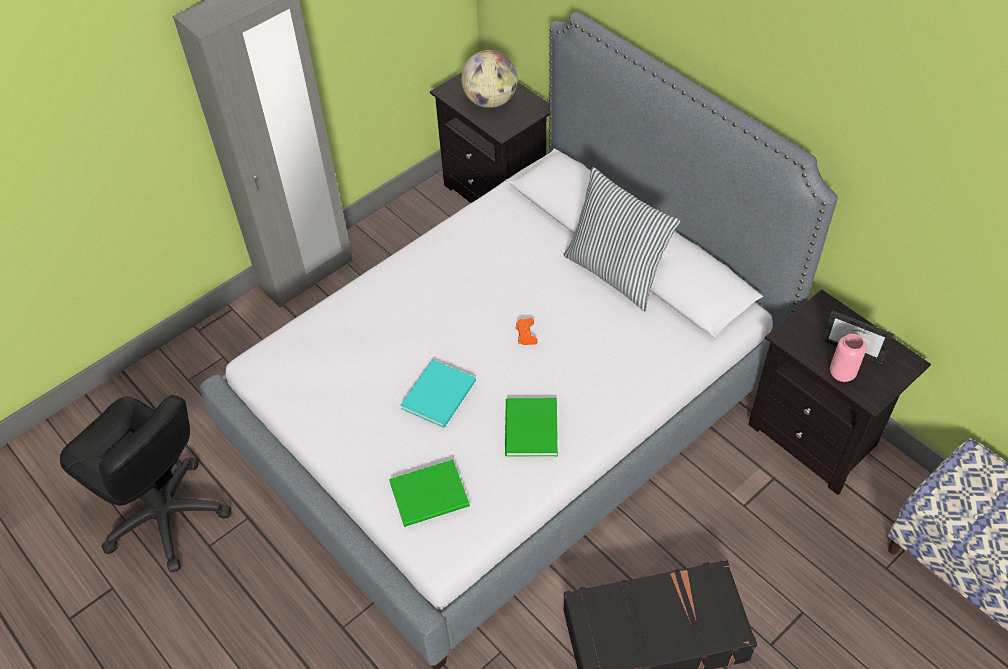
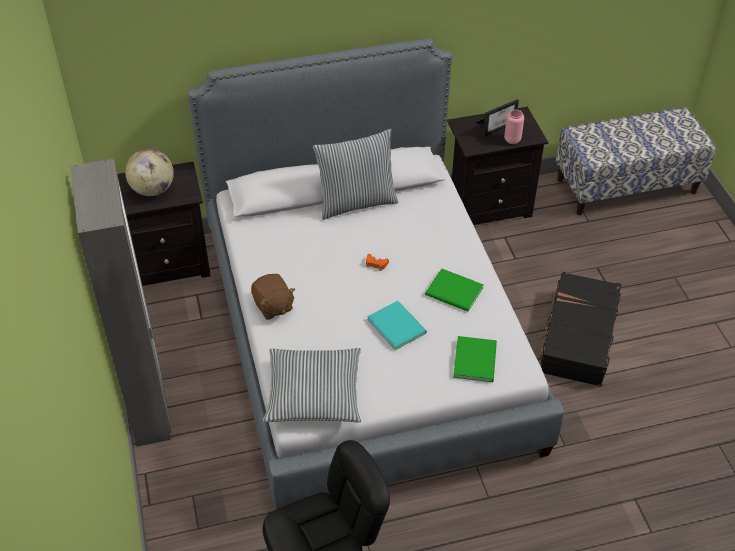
camera: 65 degrees left, 5 degrees down
(299, 363) = (313, 393): none -> pillow
(403, 274) = (273, 306): none -> brown plush toy

